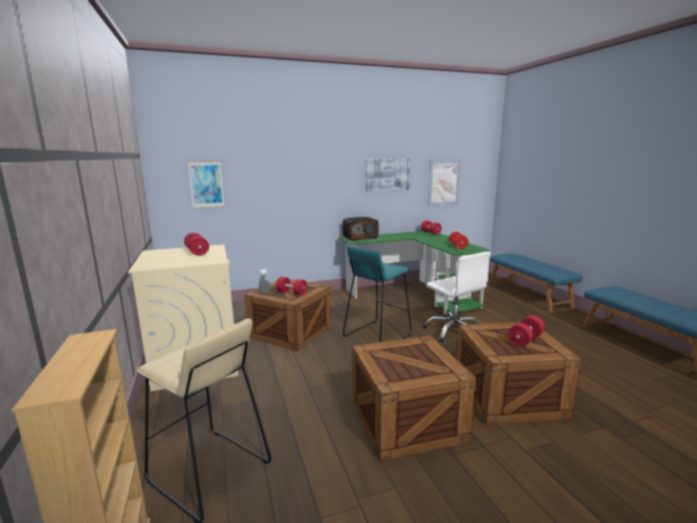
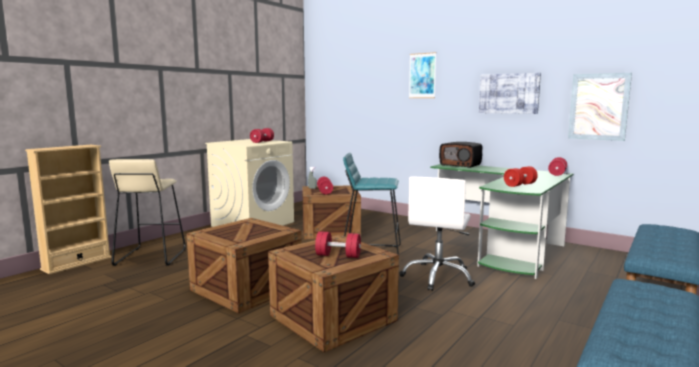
camera: 55 degrees right, 5 degrees down
(206, 184) = (339, 100): picture -> picture (422, 75)

